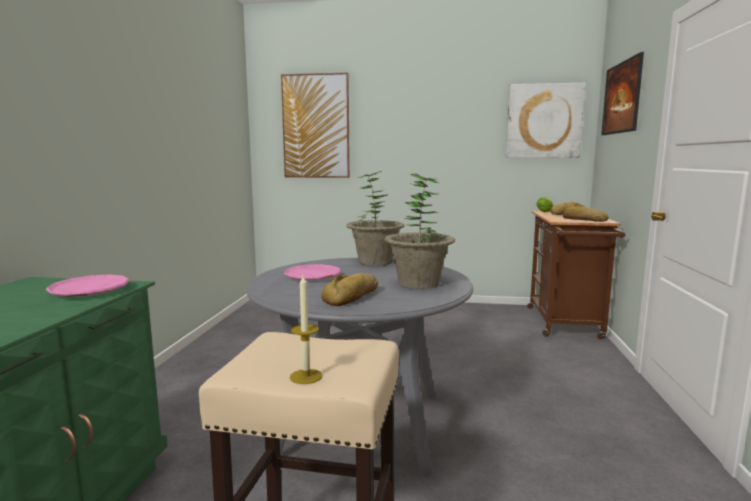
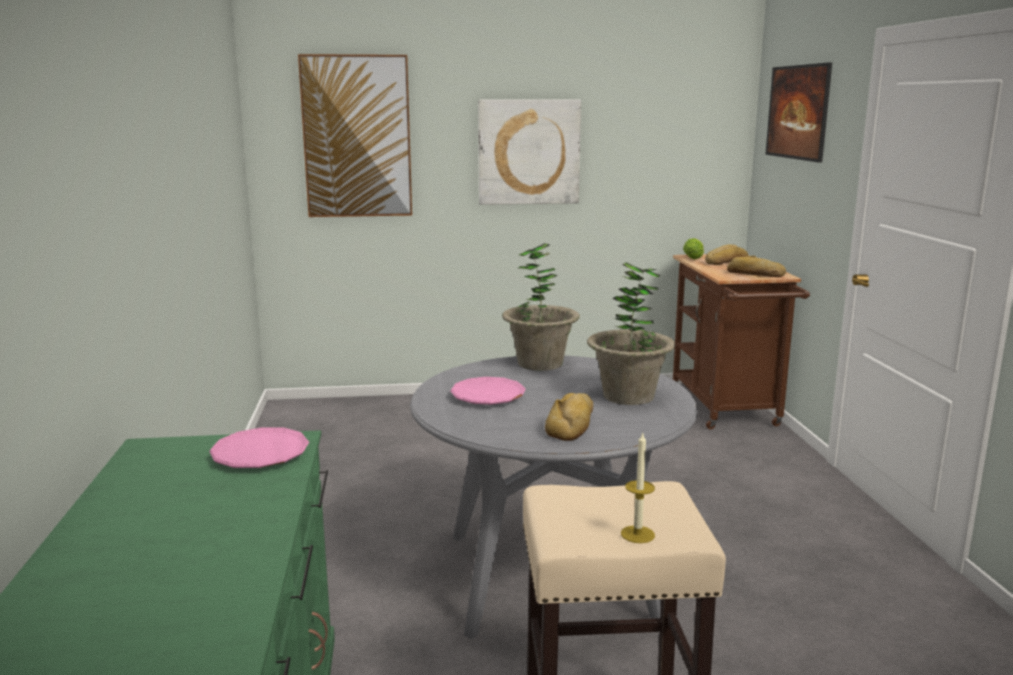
camera: 15 degrees left, 5 degrees up
(543, 121) = (687, 131): picture -> picture (528, 152)

